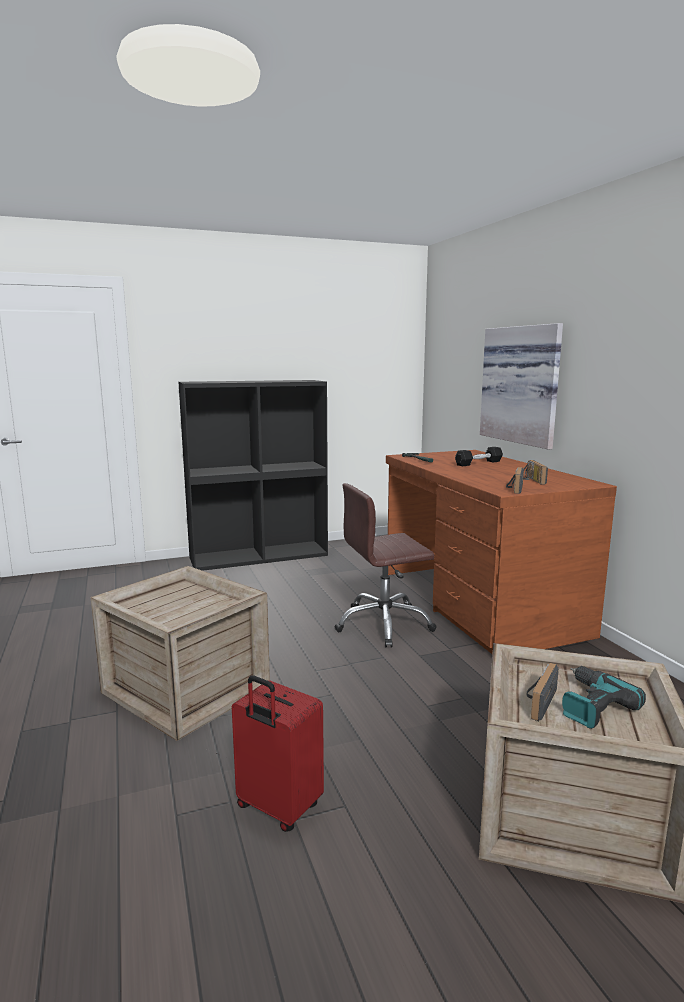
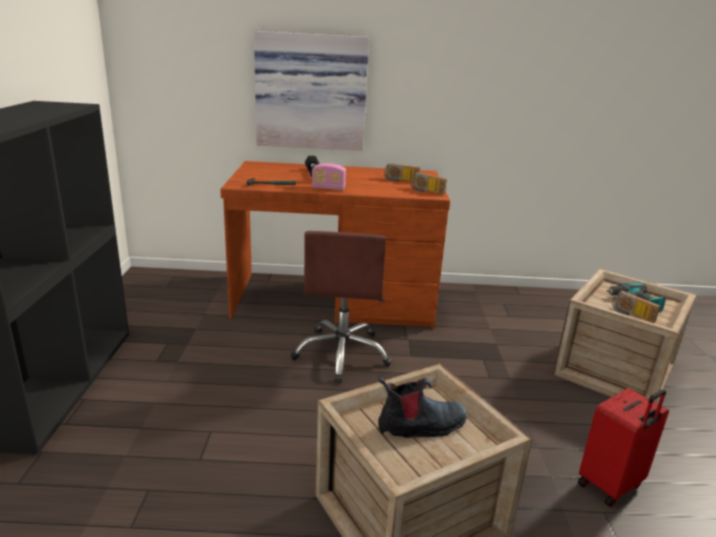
camera: 70 degrees left, 10 degrees up
(182, 603) = (421, 426): none -> boot
(446, 469) = (328, 188): none -> radio

